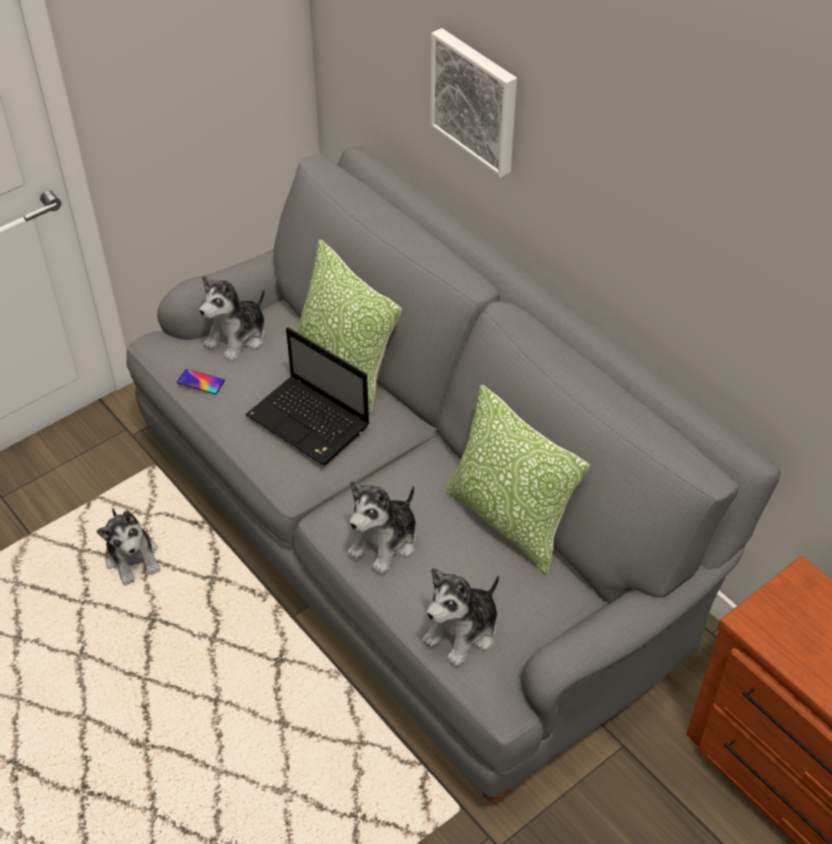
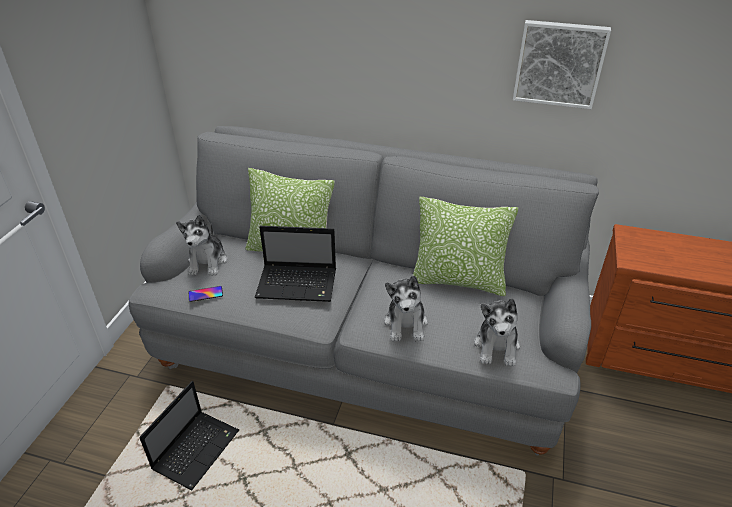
camera: 35 degrees left, 10 degrees down
(133, 558) = (197, 448): plush toy -> laptop
(476, 100) = (317, 46): picture -> picture (559, 63)

